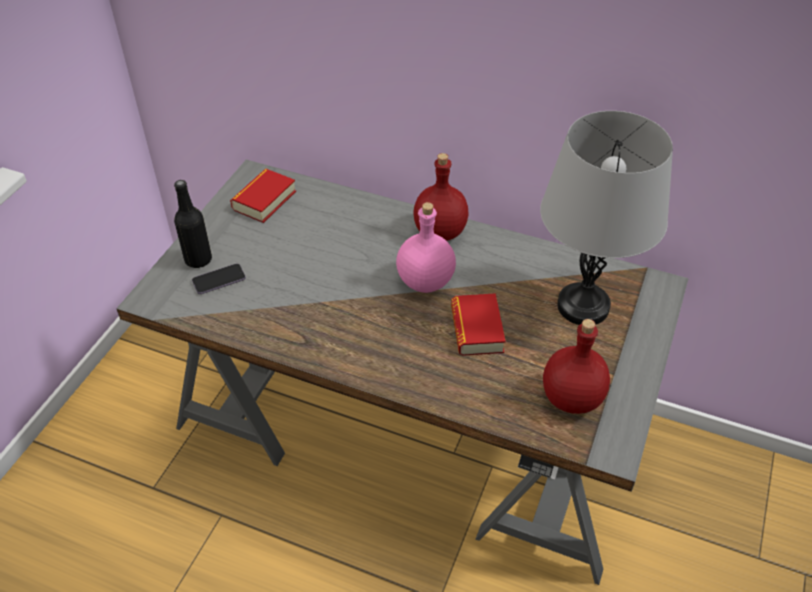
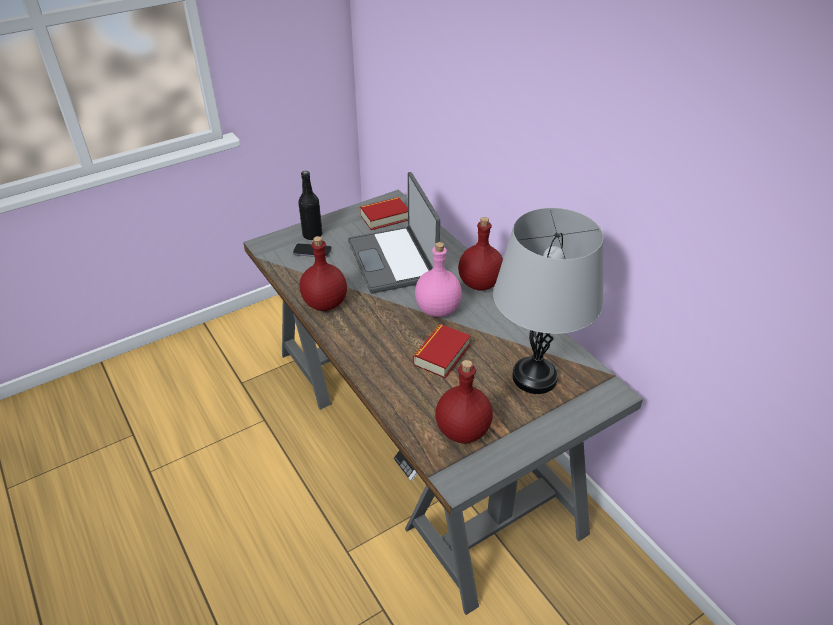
camera: 35 degrees right, 5 degrees down
(296, 336) = (324, 303): none -> red bottle
(325, 247) = (394, 260): none -> laptop

